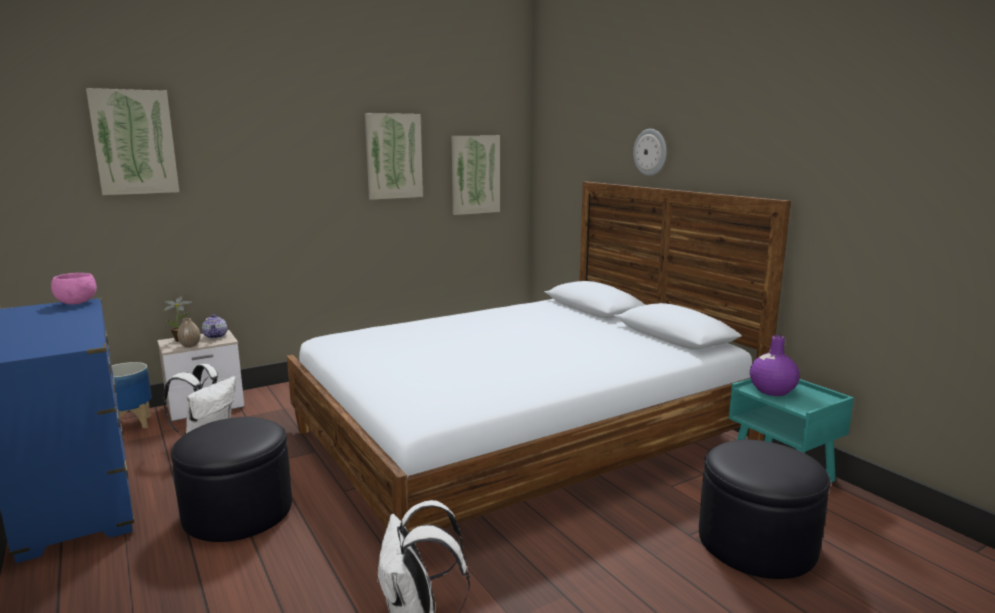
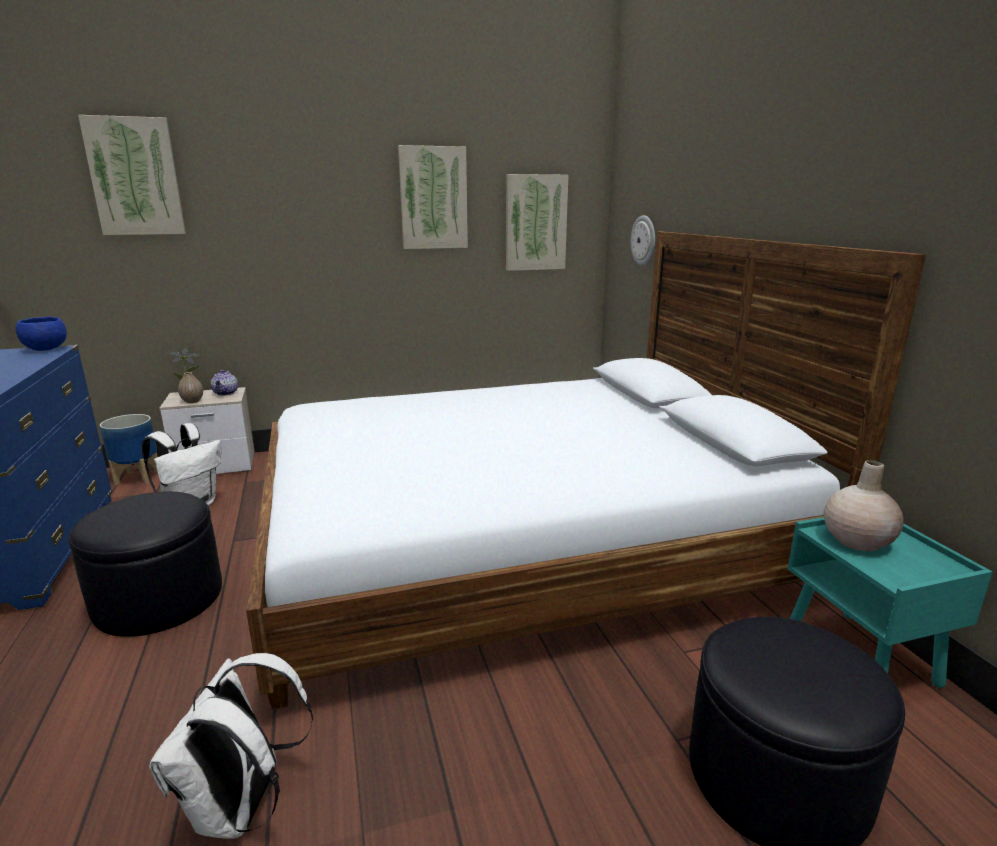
camera: 15 degrees right, 5 degrees up
(77, 303) = (46, 349): pink bowl -> blue bowl
(650, 152) = (738, 188): wall clock -> wall clock (644, 240)
(772, 390) = (856, 540): purple vase -> beige vase

